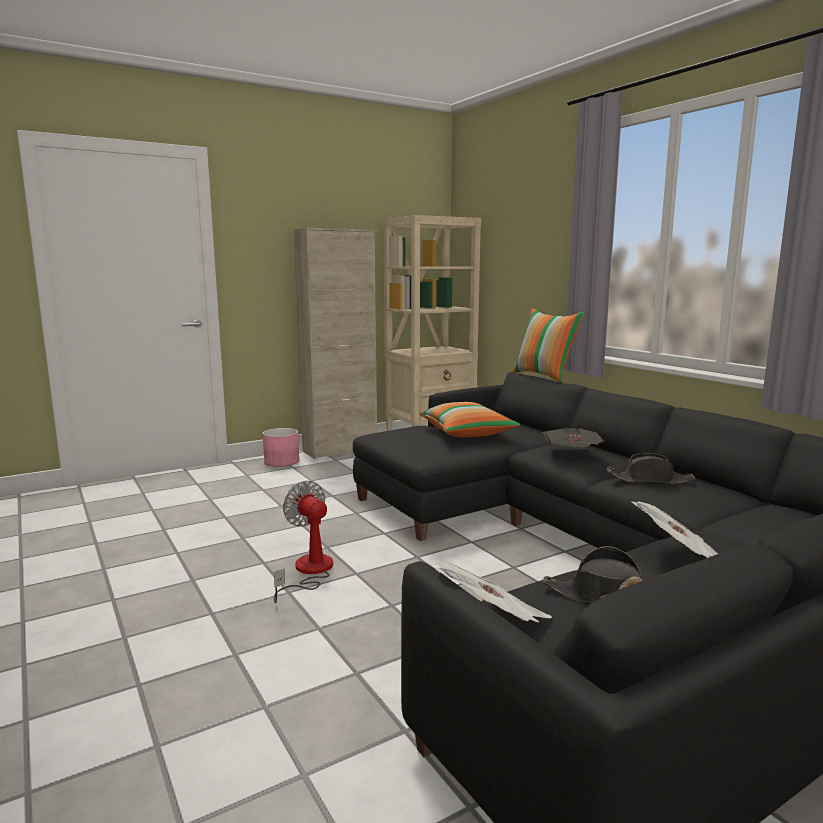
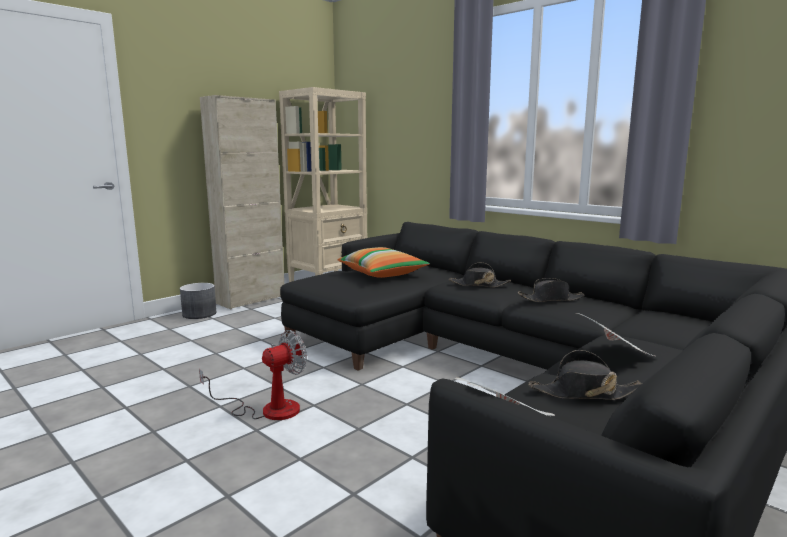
camera: 15 degrees left, 0 degrees up
(281, 461) = (199, 314): pink planter -> grey planter
(308, 572) = (268, 409): fan -> fan turned 105 degrees clockwise
(544, 376) = (435, 223): pillow -> none
(572, 454) = (478, 284): newspaper -> black hat

